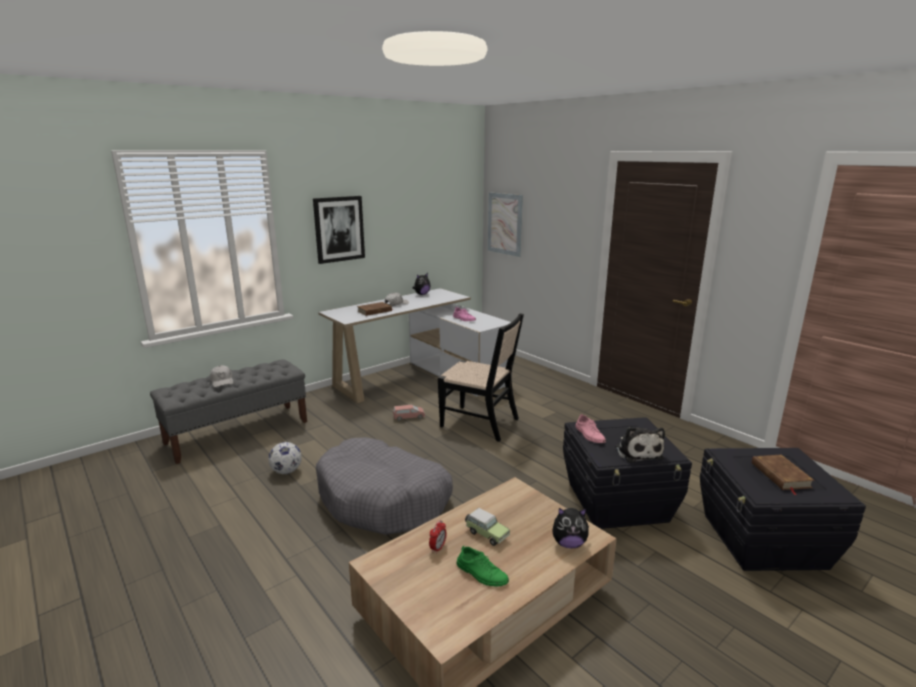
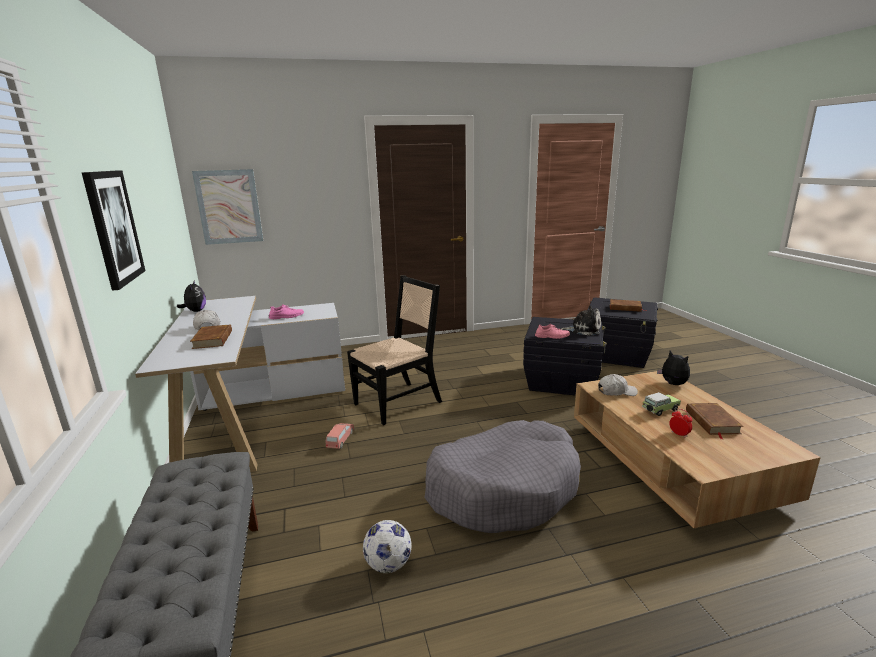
camera: 65 degrees left, 0 degrees up
(222, 381) = (179, 539): white cap -> white cap (616, 391)
(481, 573) = (712, 422): green shoe -> brown book
(569, 543) = (672, 384): plush toy -> plush toy turned 60 degrees counterclockwise

